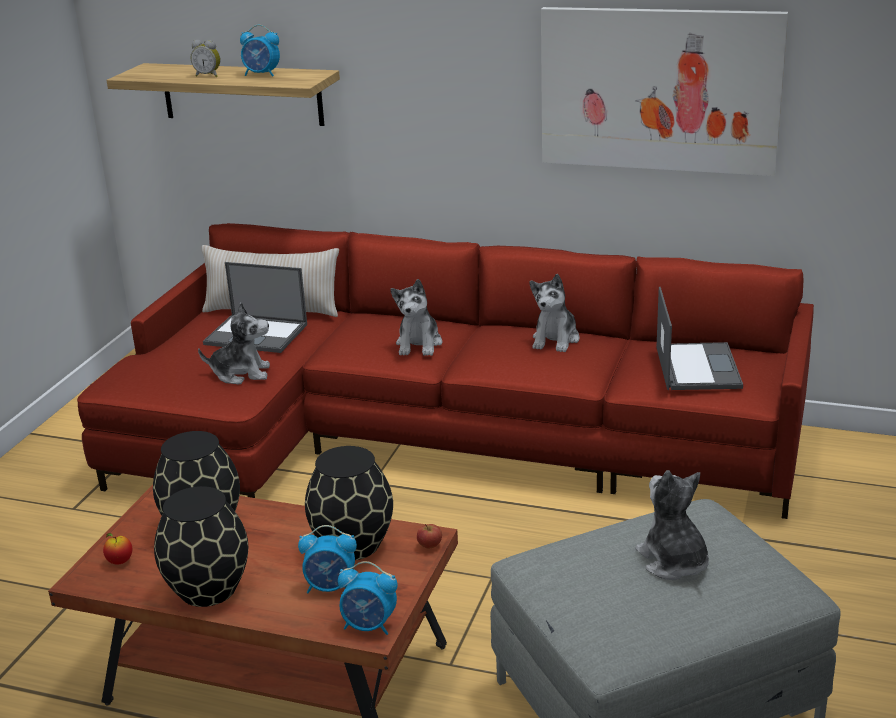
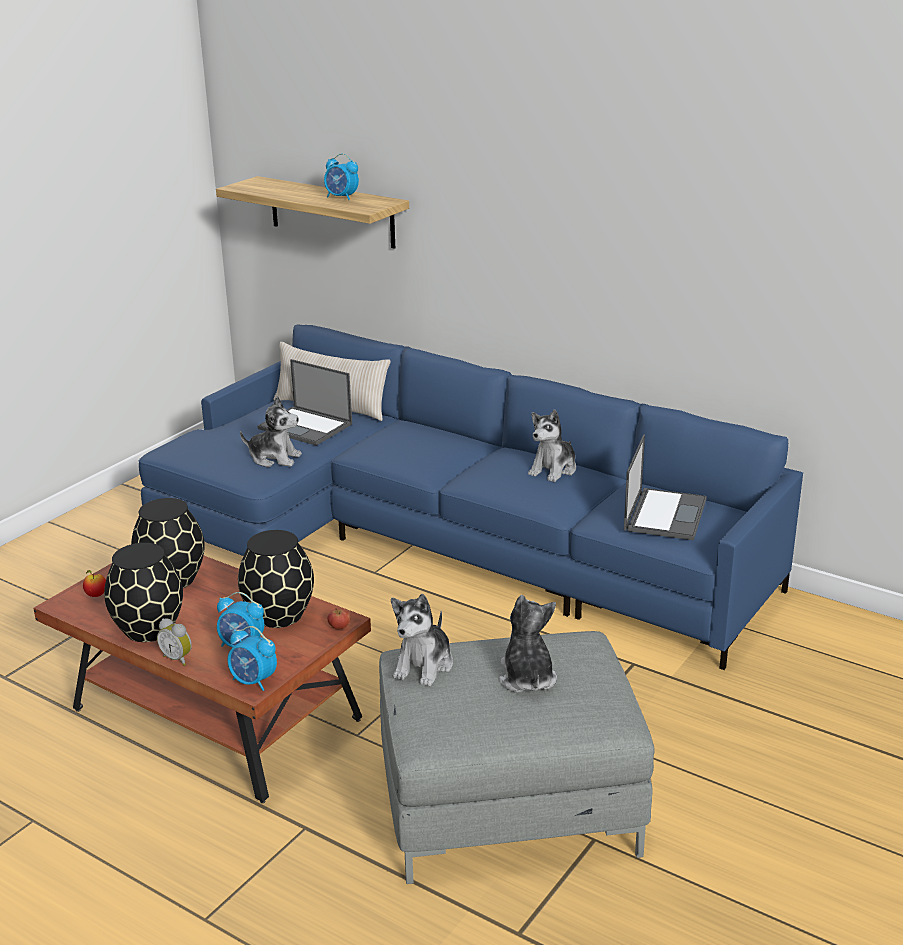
camera: 15 degrees right, 0 degrees up
(208, 75) = (298, 194): alarm clock -> alarm clock (178, 658)
(419, 344) = (434, 456): plush toy -> plush toy (424, 665)
(432, 439) = (445, 543): red sofa -> blue sofa
(659, 90) = (674, 250): picture -> none

